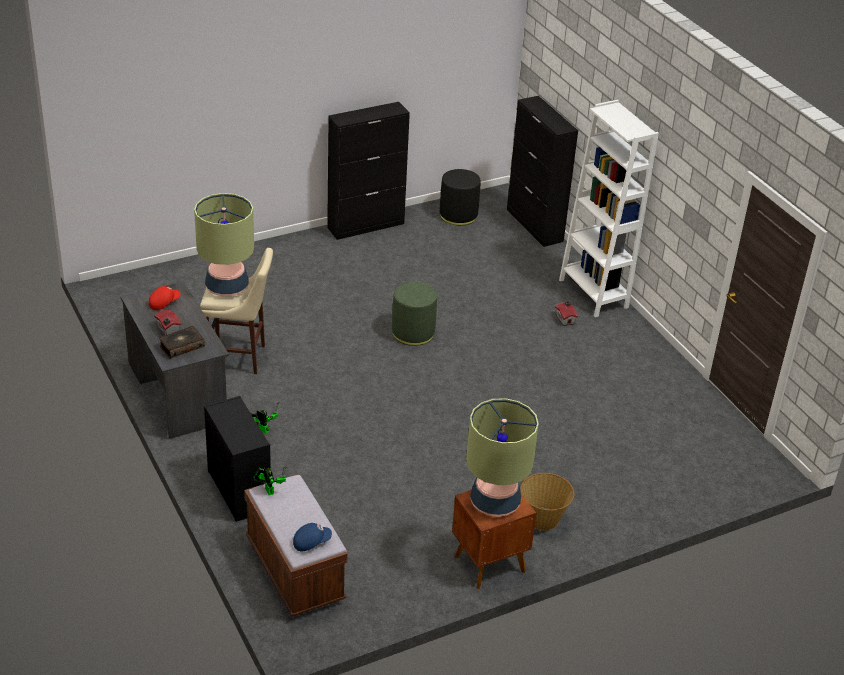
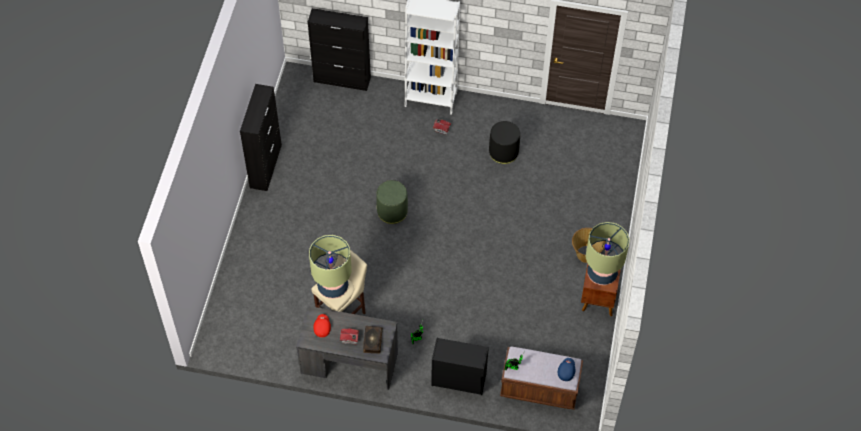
camera: 50 degrees left, 20 degrees up
(458, 215) = (297, 111): black ottoman -> black ottoman (503, 152)

